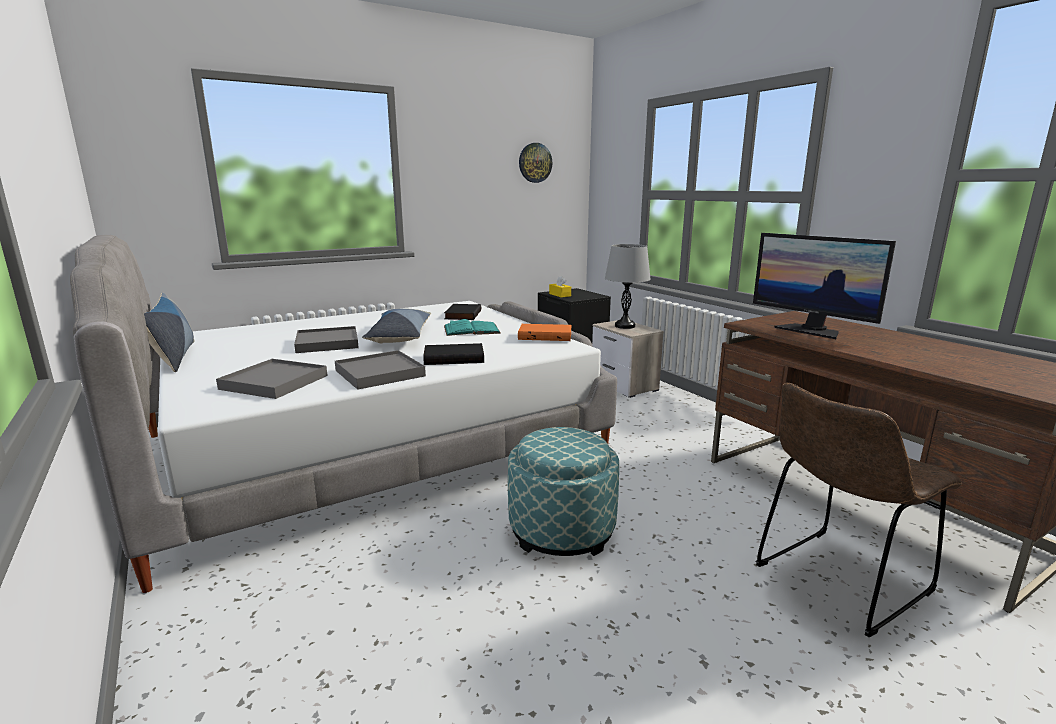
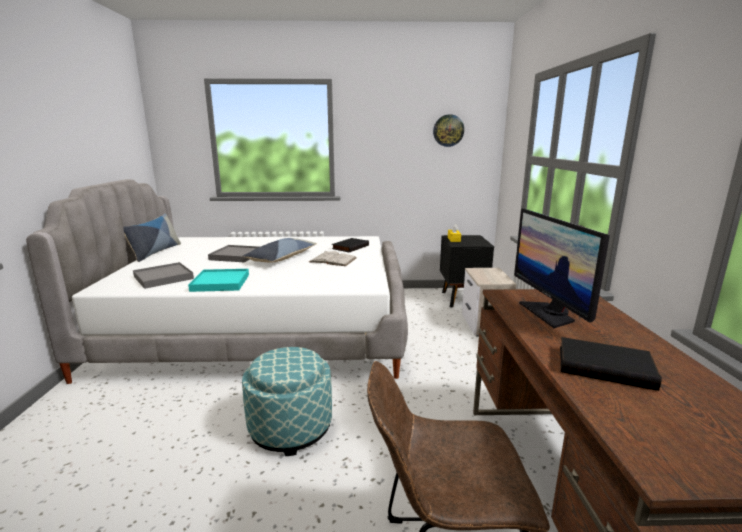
camera: 30 degrees right, 0 degrees up
(379, 373) = (220, 283): grey tray -> turquoise tray
(454, 357) = (281, 280): black book -> black book (605, 366)
(471, 329) = (333, 260): turquoise book -> white book
(545, 335) = (368, 273): orange book -> none
(625, 326) = (488, 274): grey table lamp -> none

